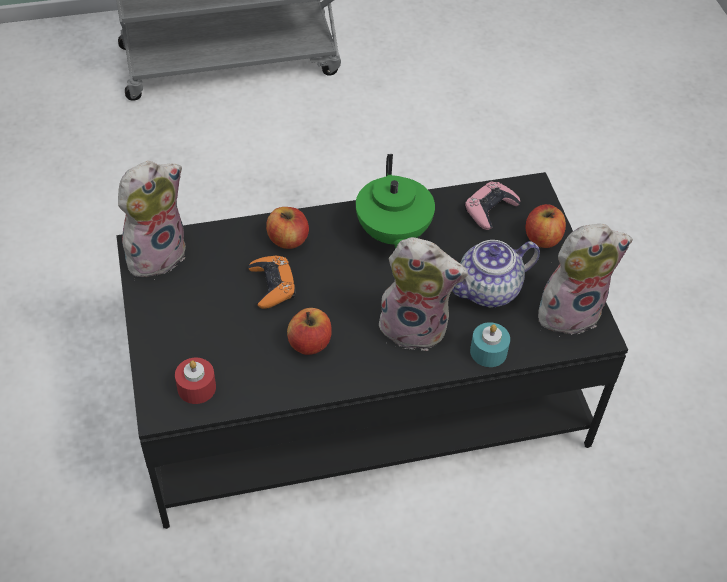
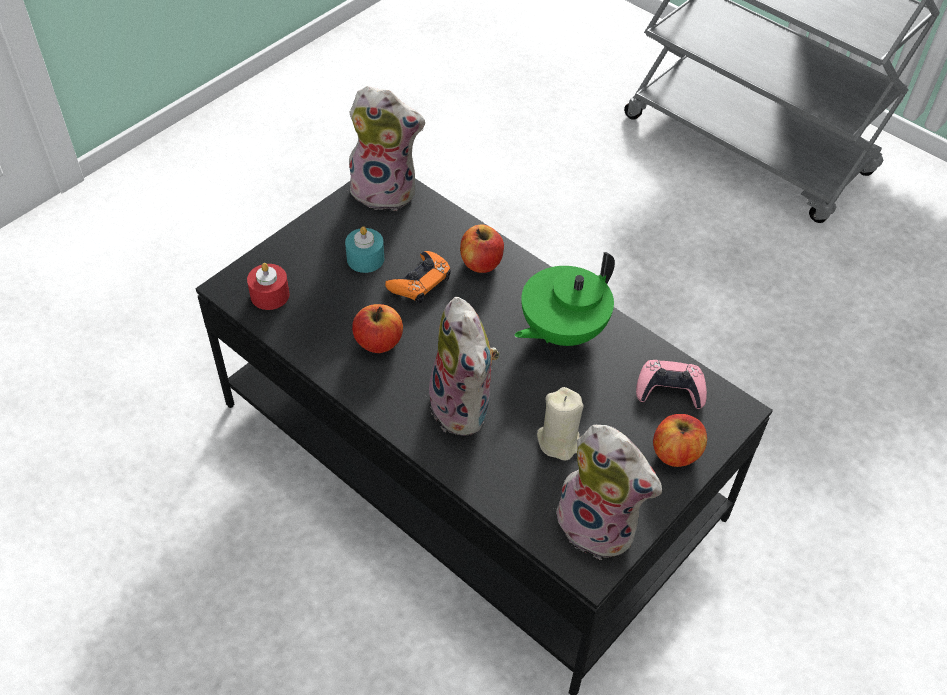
camera: 55 degrees right, 0 degrees up
(487, 291) = (560, 441): teapot -> beige candle
(488, 351) = (484, 481): turquoise candle -> turquoise candle (365, 258)

